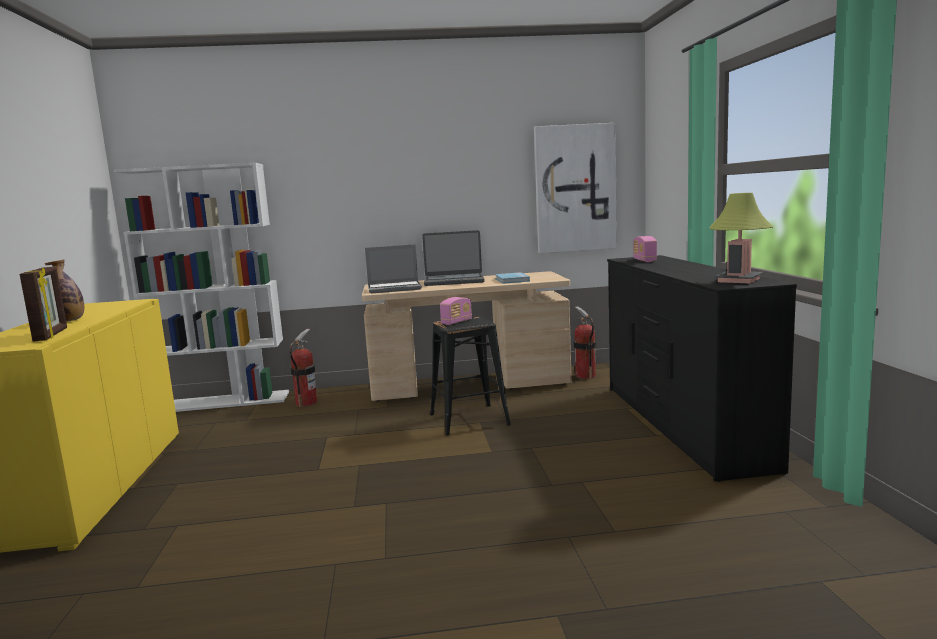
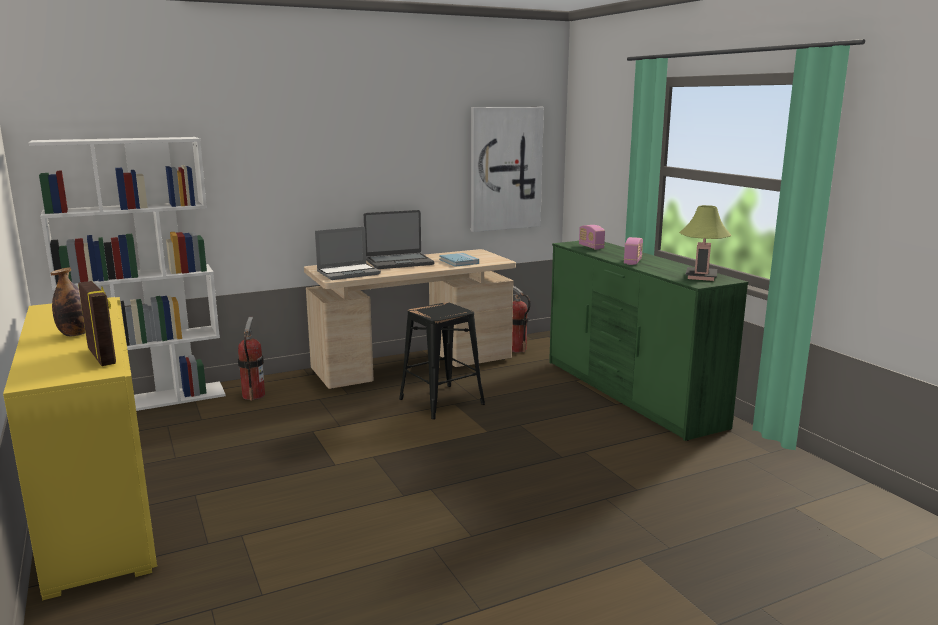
camera: 20 degrees left, 5 degrees up
(456, 322) = (432, 310): radio -> radio (632, 262)
(681, 425) = (629, 393): black dresser -> green dresser

